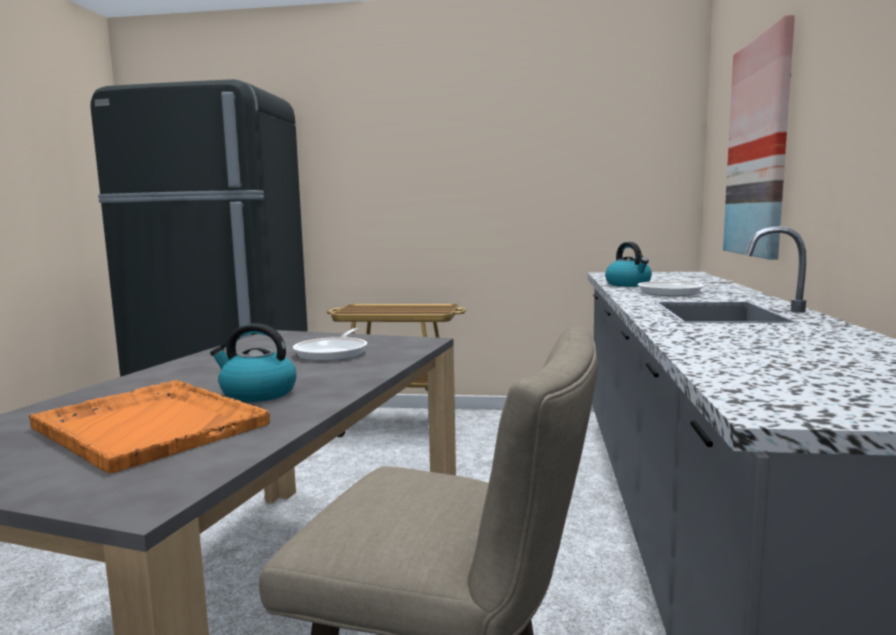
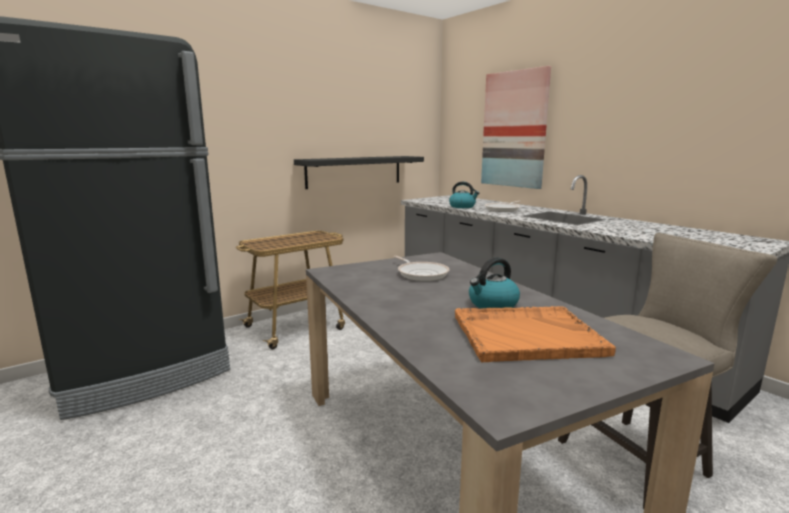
camera: 45 degrees left, 5 degrees up
(528, 227) = (354, 171): none -> black shelf

